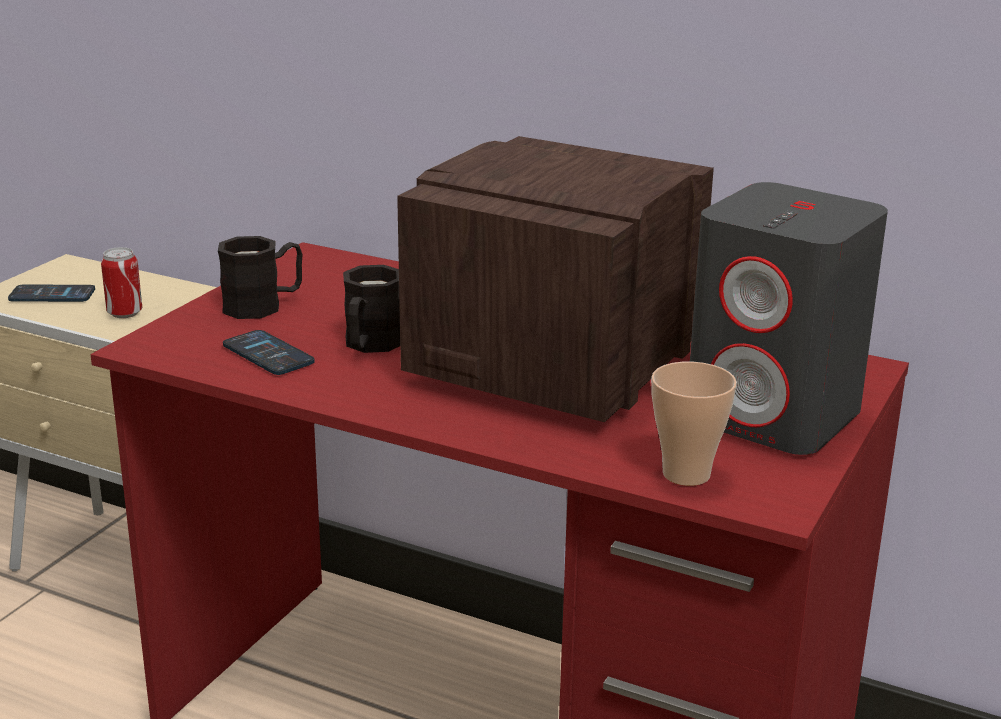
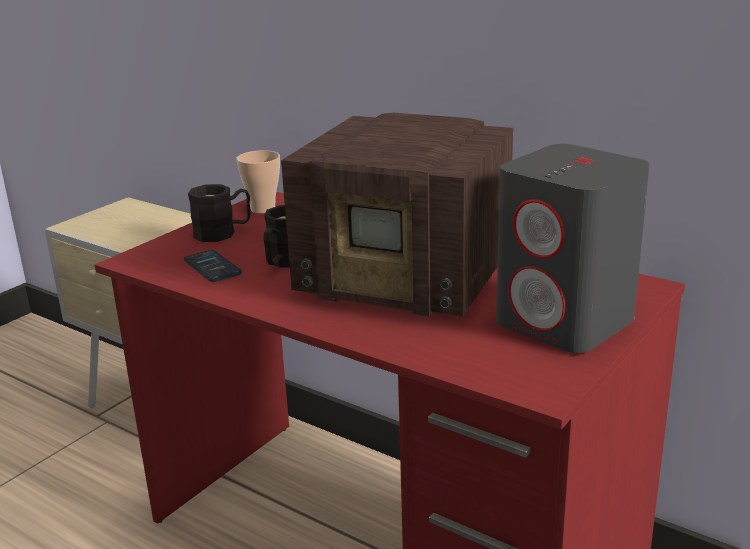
camera: 10 degrees right, 0 degrees up
(52, 295) = (108, 224): phone -> none
(124, 313) = (150, 237): can -> none
(550, 369) = (408, 282): radio -> radio turned 105 degrees counterclockwise
(686, 474) = (482, 365): cup -> cup (263, 209)

